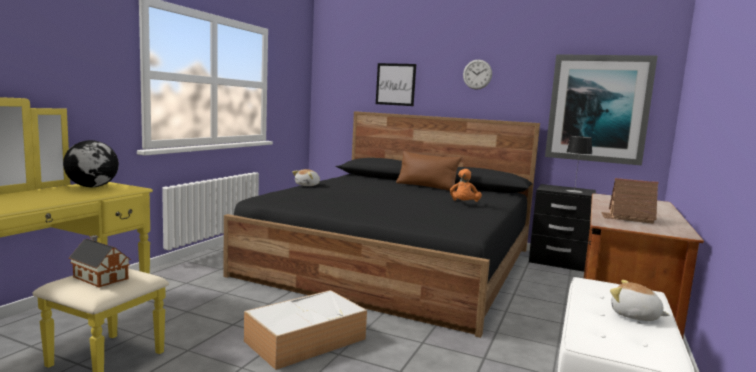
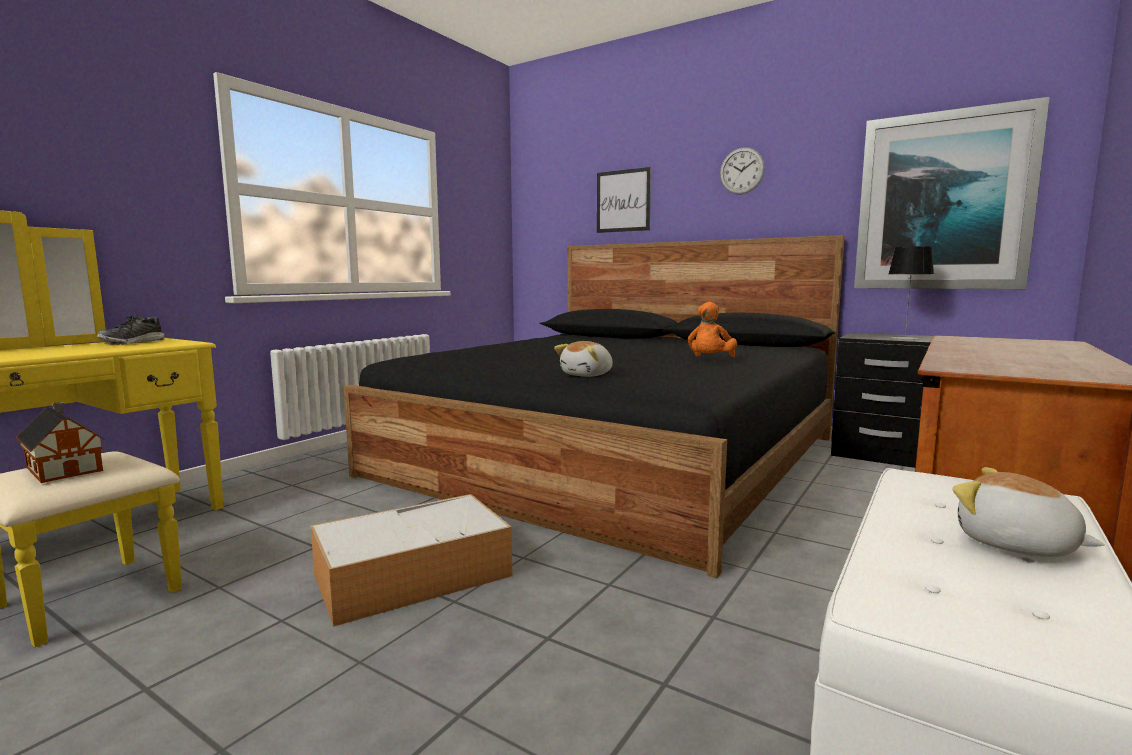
camera: 10 degrees right, 0 degrees up
(93, 187) = (133, 342): globe -> shoe
(308, 185) = (484, 345): plush toy -> plush toy (588, 375)
(426, 186) = (665, 343): brown pillow -> none
(627, 218) = (998, 360): toy house -> none

